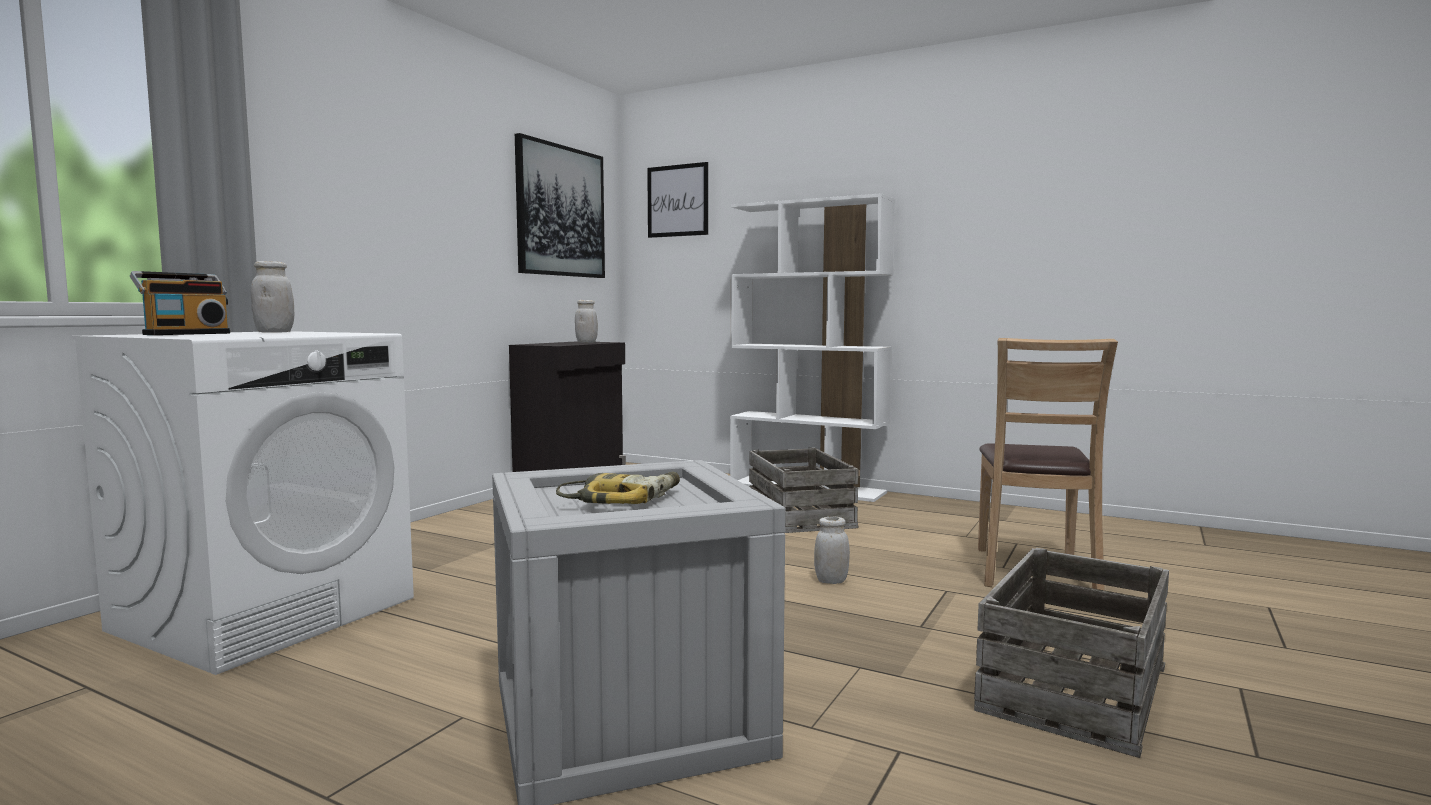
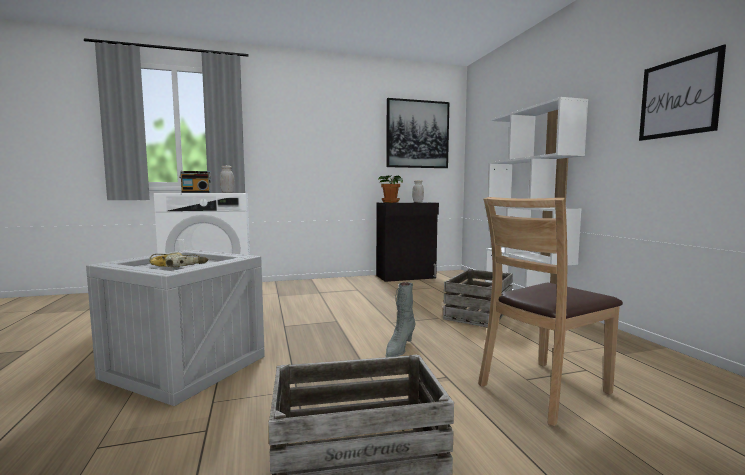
camera: 45 degrees right, 0 degrees up
(544, 344) = (390, 202): none -> potted plant
(677, 200) = (485, 121): picture -> picture (678, 97)
(831, 581) = (399, 348): white jar -> grey boot

